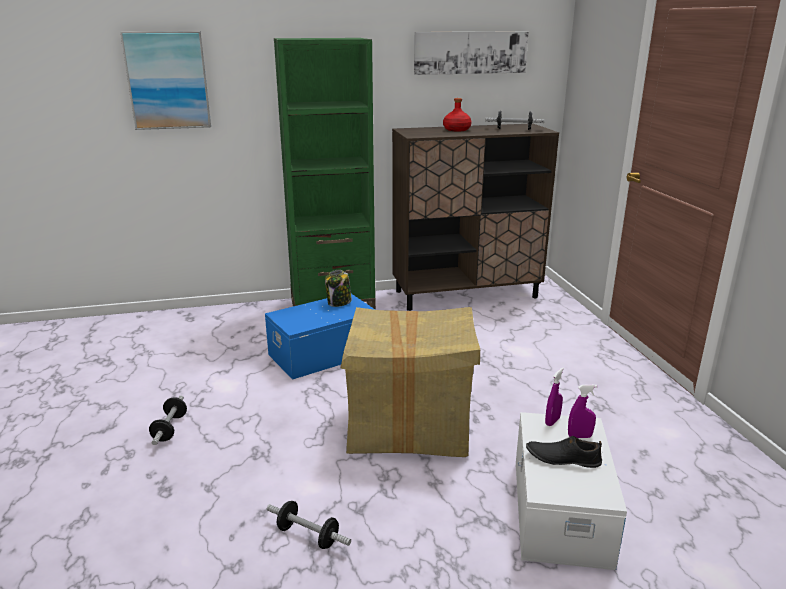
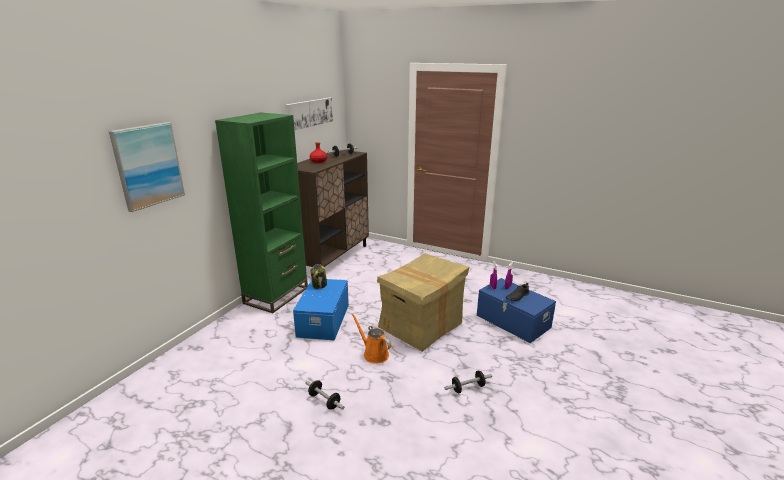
camera: 50 degrees left, 0 degrees up
(297, 418) = (374, 354): none -> orange watering can
(558, 511) = (513, 322): white storage box -> blue storage box

